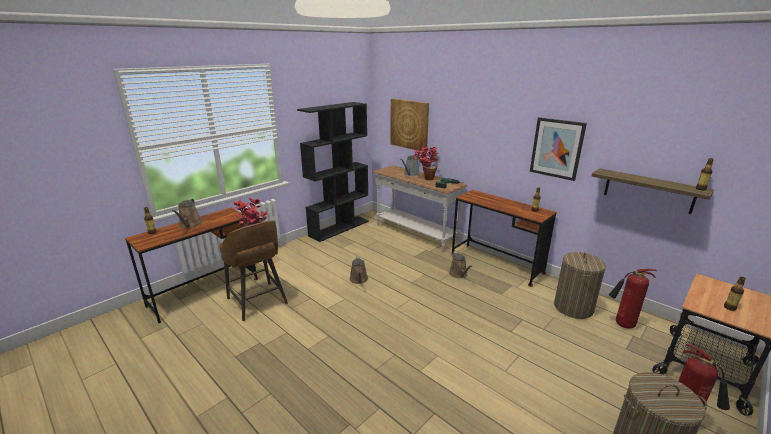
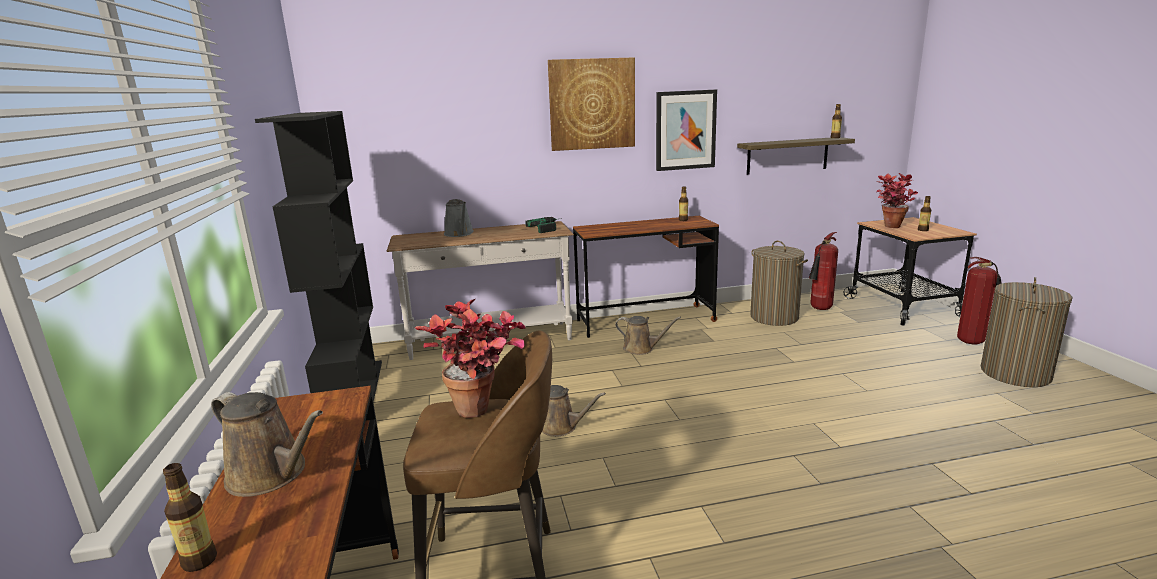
camera: 55 degrees left, 5 degrees down
(409, 124) = (420, 146): picture -> picture (592, 104)
(425, 179) = (498, 231): potted plant -> potted plant (890, 228)

